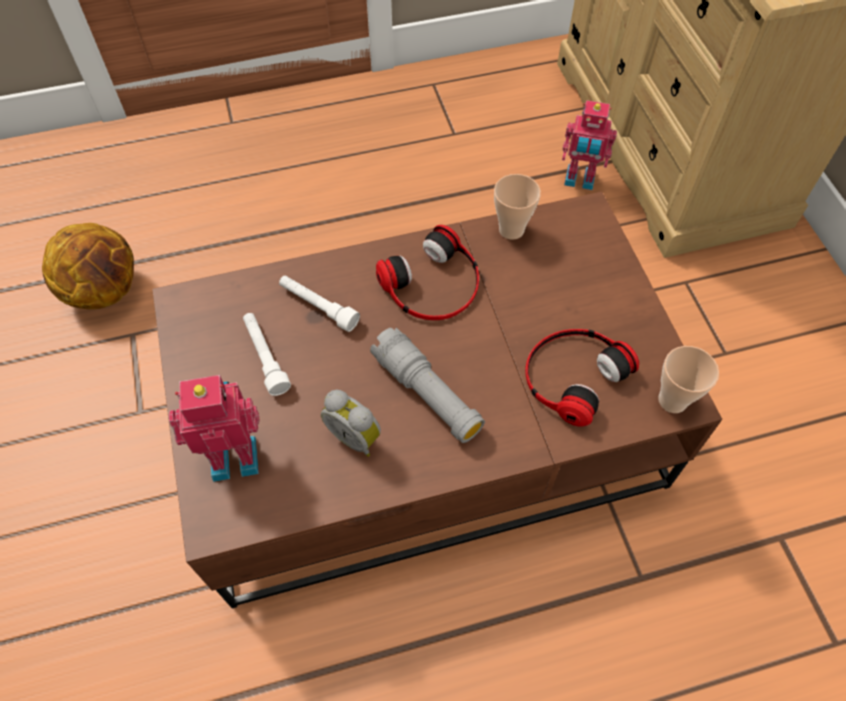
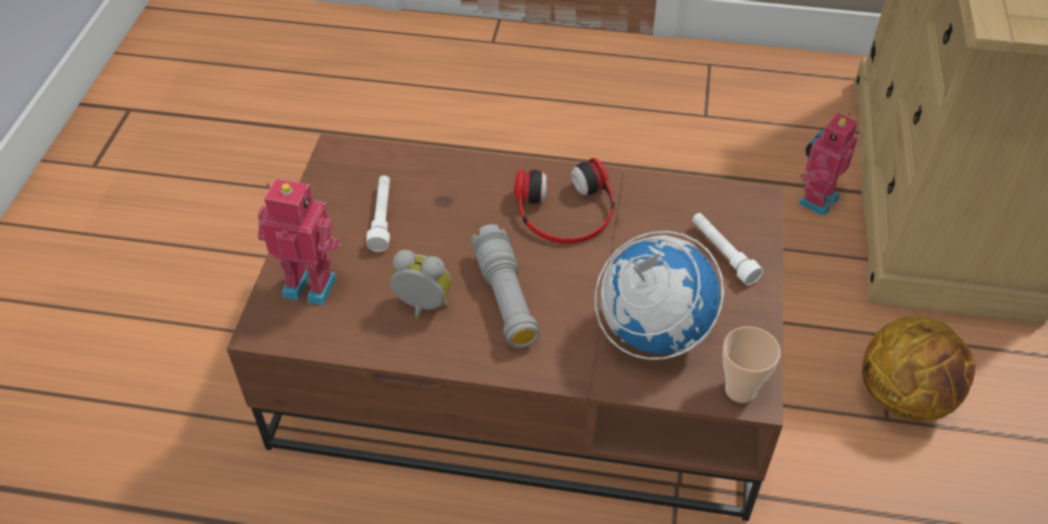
camera: 25 degrees right, 10 degrees down
(105, 290) = (303, 148): basketball -> basketball (905, 397)
(318, 307) = (451, 194): white flashlight -> white flashlight (722, 254)
(355, 436) = (422, 307): alarm clock -> alarm clock turned 135 degrees clockwise
(511, 230) = (669, 190): cup -> none
(572, 375) = (652, 332): headphones -> globe
(579, 180) = (815, 199): toy robot -> toy robot turned 90 degrees clockwise

